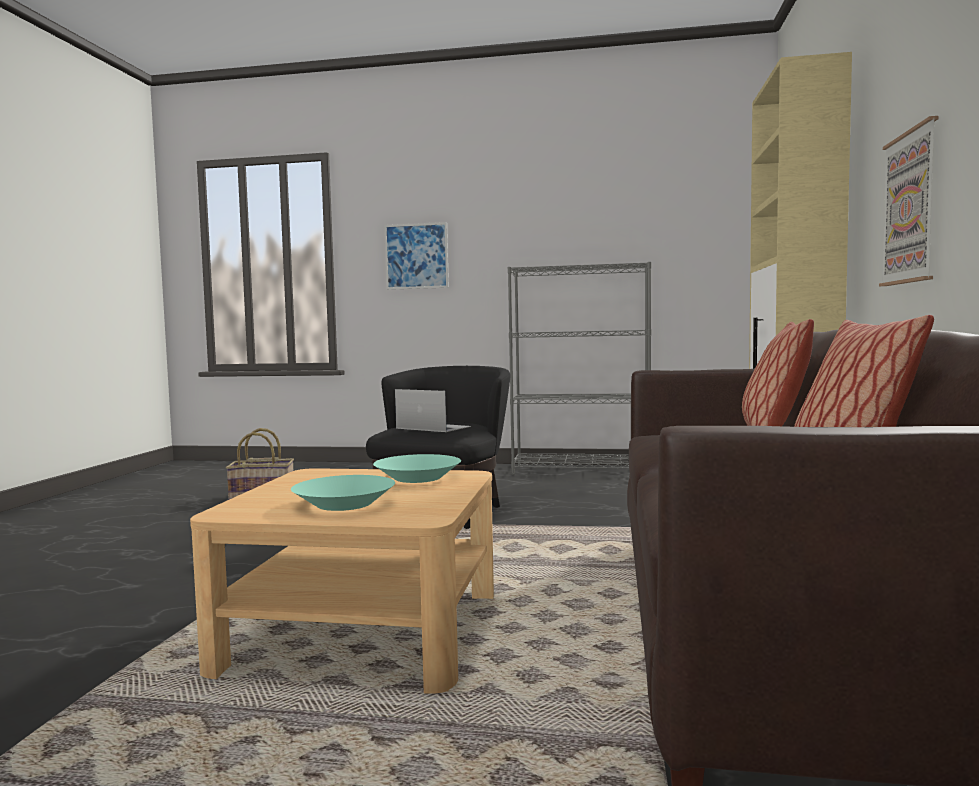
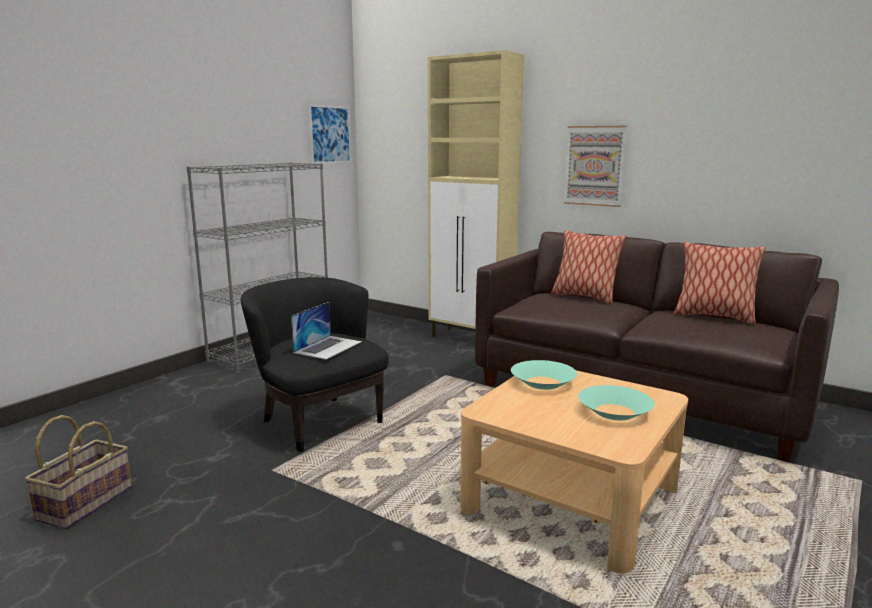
camera: 65 degrees left, 10 degrees up
(416, 256) = (67, 147): picture -> picture (330, 134)
(433, 427) = (328, 347): laptop -> laptop turned 150 degrees clockwise

